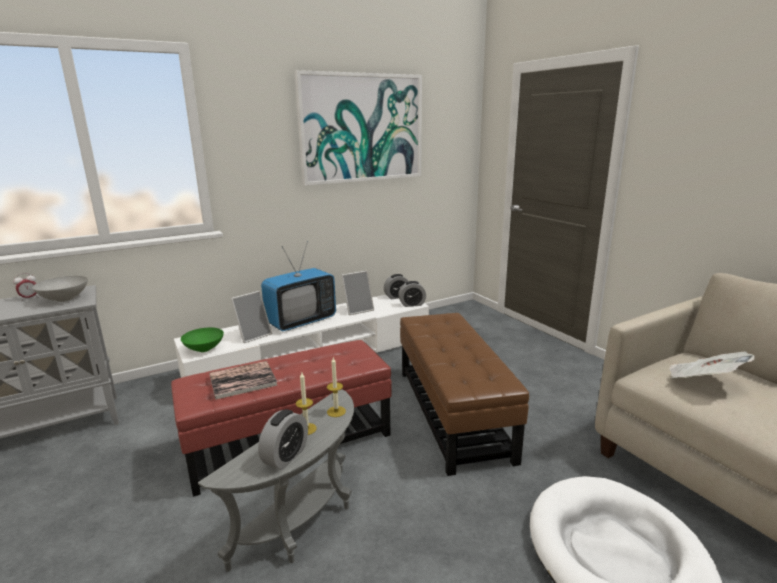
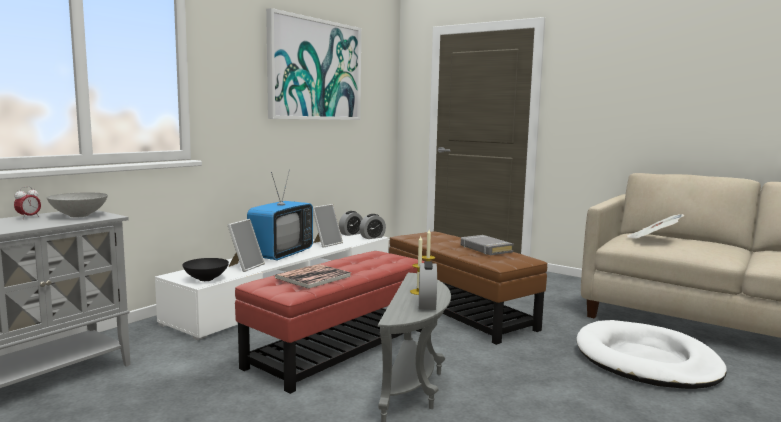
camera: 25 degrees left, 10 degrees down
(205, 349) = (207, 279): green bowl -> black bowl
(474, 356) = (485, 249): none -> grey book

